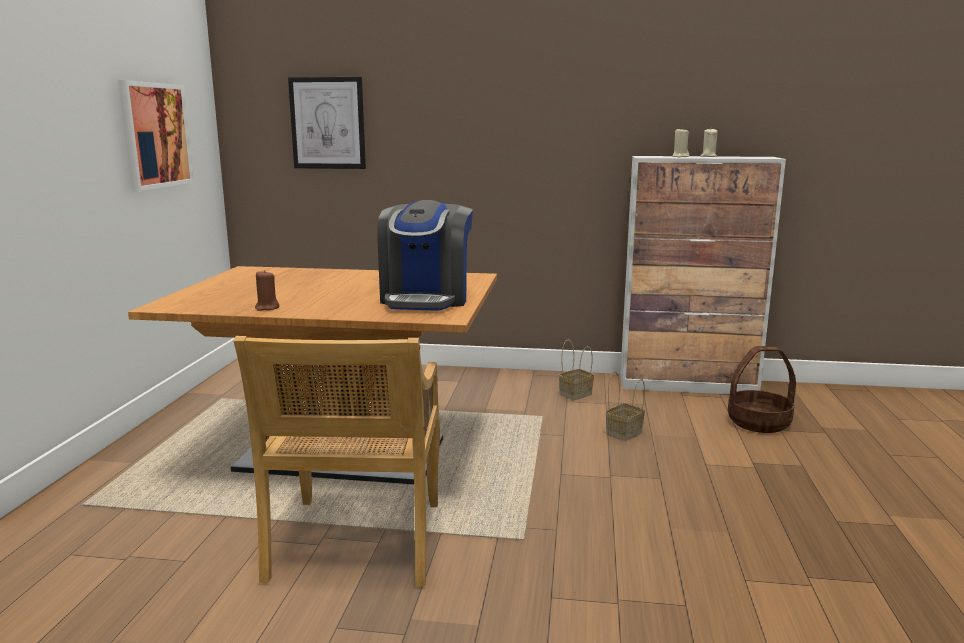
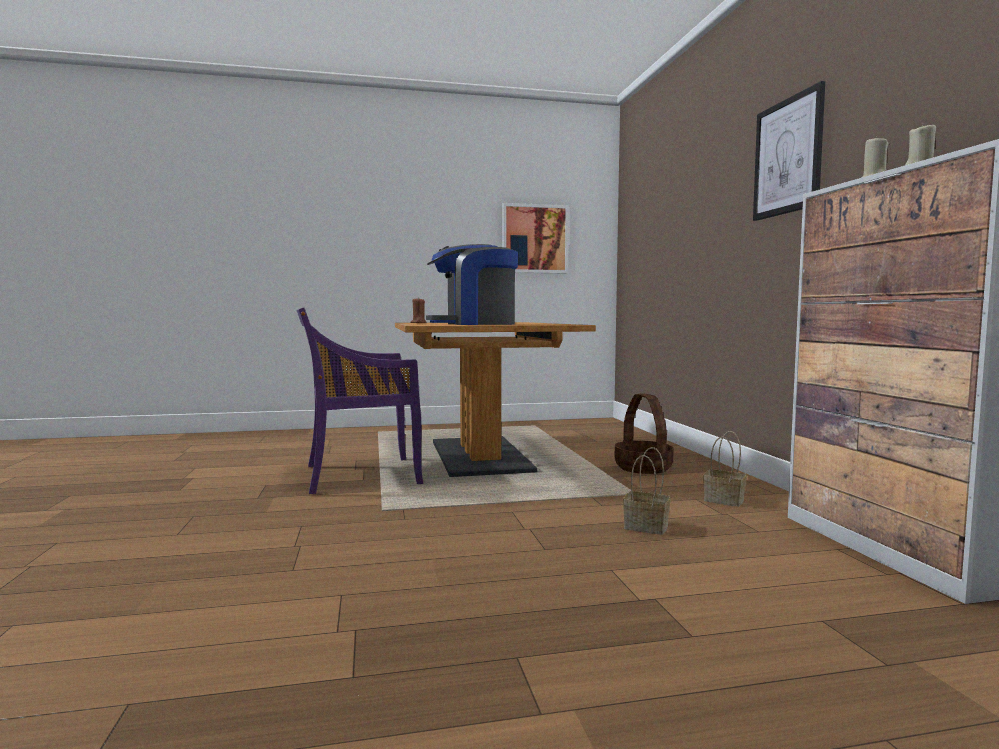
camera: 70 degrees right, 10 degrees down
(327, 123) = (656, 220): picture -> picture (788, 156)
(356, 543) = (359, 475): beige chair -> purple chair
(759, 422) = (825, 603): basket -> basket (644, 468)

